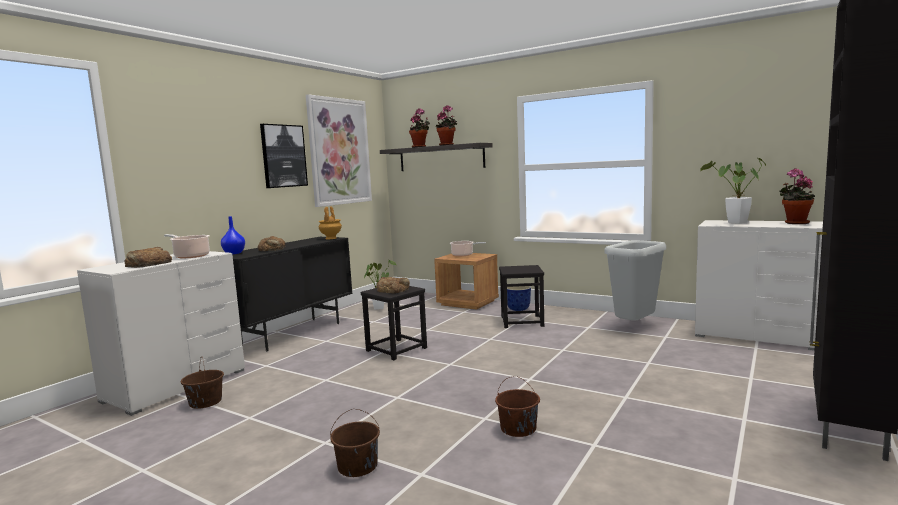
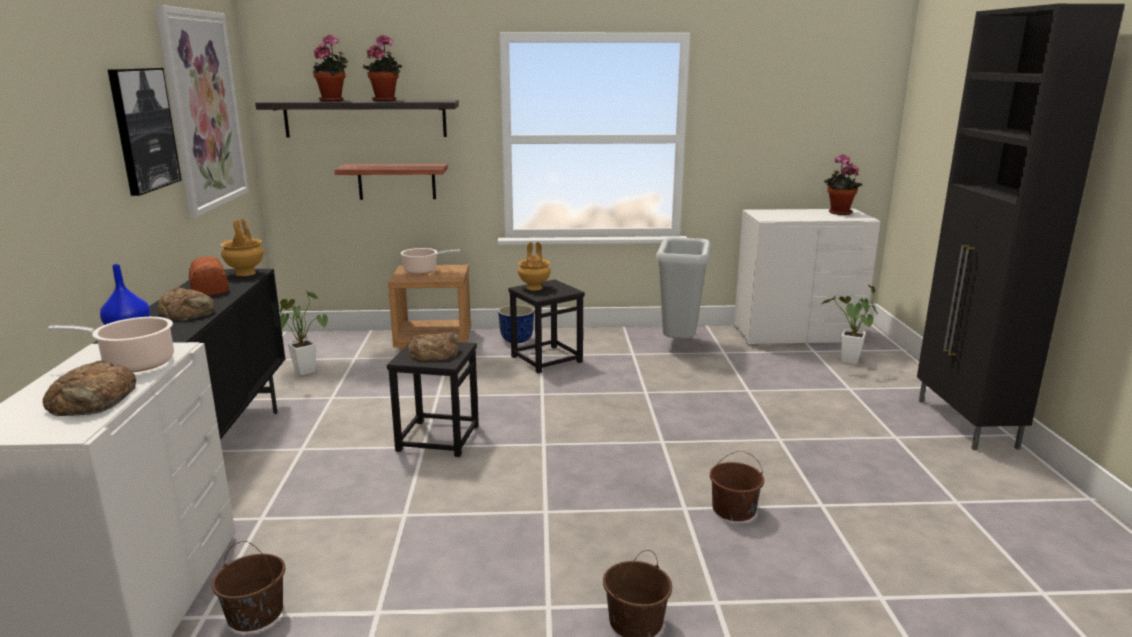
camera: 35 degrees left, 10 degrees up
(302, 242) = (210, 288): none -> bread
(456, 197) = (397, 181): none -> shelf
(515, 267) = (534, 288): none -> brown vase
(734, 223) = (785, 215): potted plant -> potted plant (849, 362)

